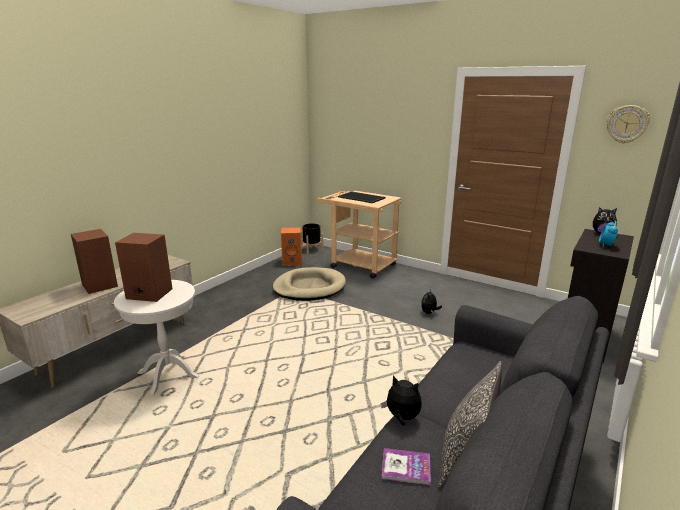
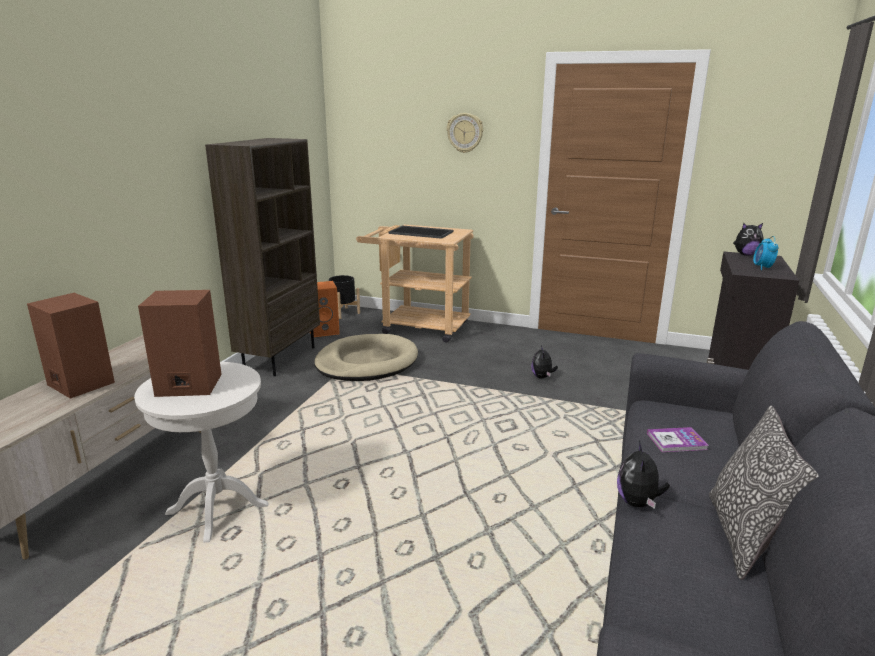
camera: 15 degrees left, 0 degrees up
(254, 278) = (279, 358): none -> brown bookcase
(402, 418) = (638, 503): plush toy -> plush toy turned 90 degrees counterclockwise
(406, 467) = (685, 562): book -> book (676, 441)
(627, 124) = (760, 121): wall clock -> wall clock (465, 133)

